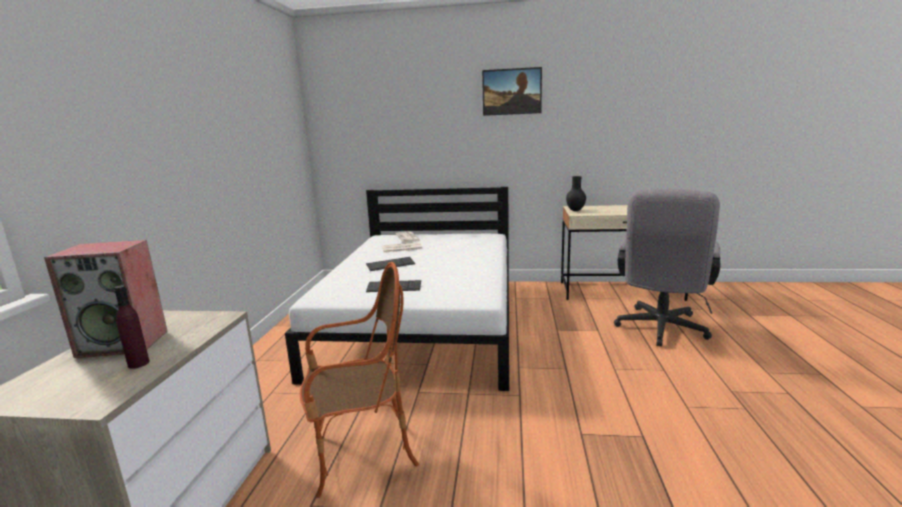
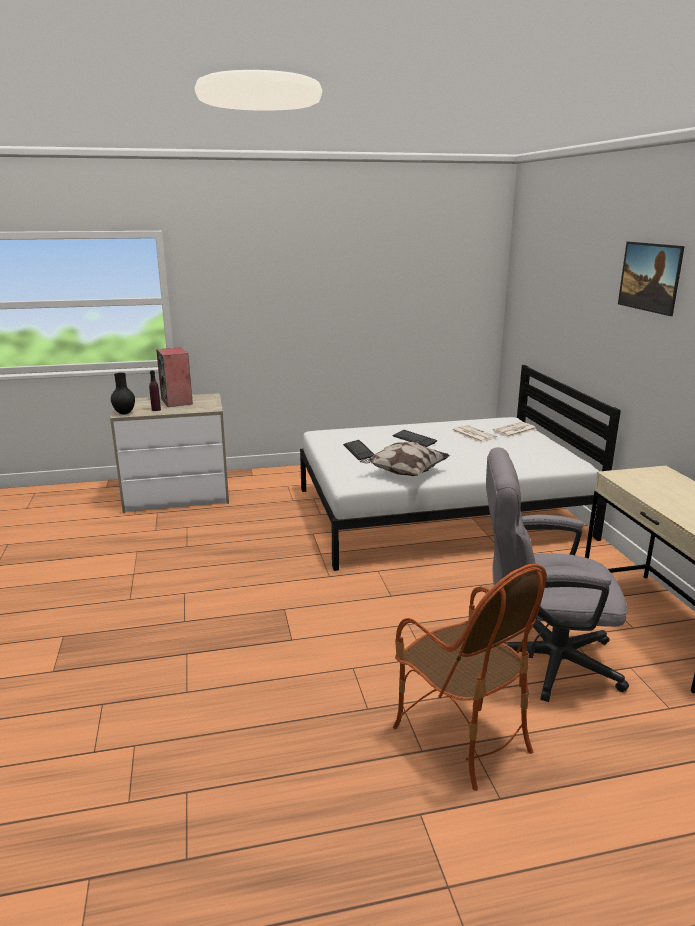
camera: 70 degrees right, 5 degrees up
(362, 454) = (233, 530): armchair -> armchair (461, 736)
(470, 278) = (404, 473): none -> pillow
(575, 210) = (637, 473): black vase -> black vase (124, 413)

